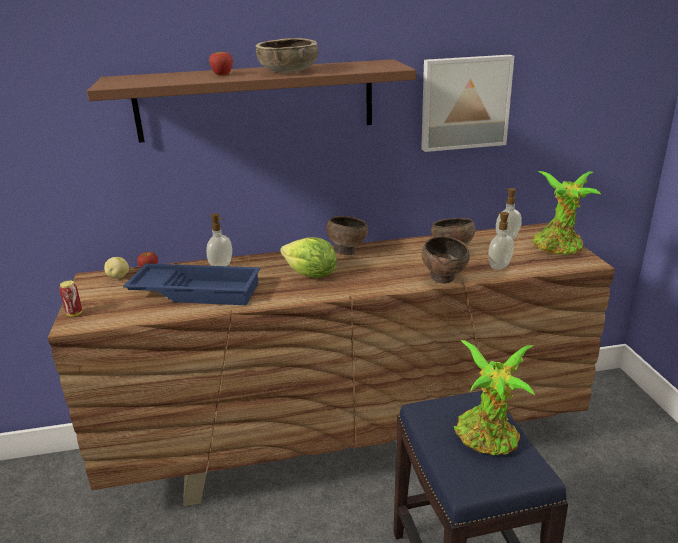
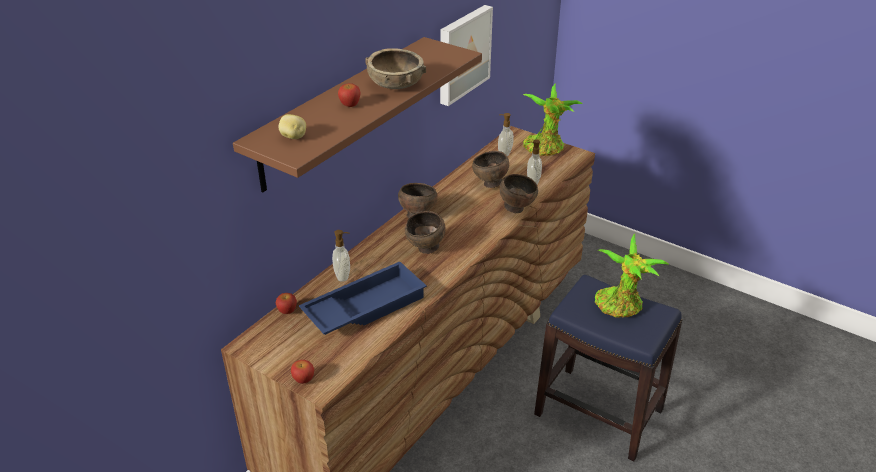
camera: 45 degrees left, 10 degrees up
(74, 314) = (303, 379): can -> apple
(118, 276) = (270, 331): potato -> potato (293, 137)
(310, 275) = (425, 249): lettuce -> brown bowl

